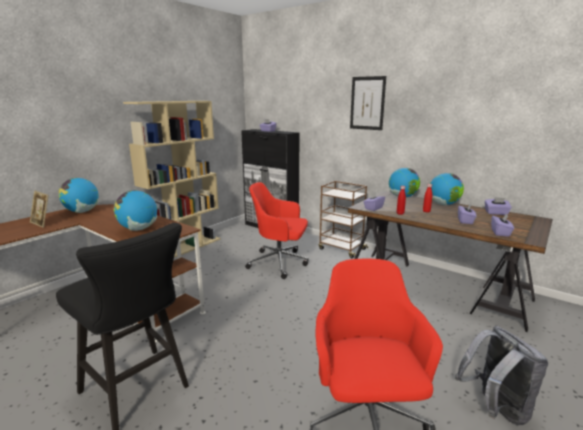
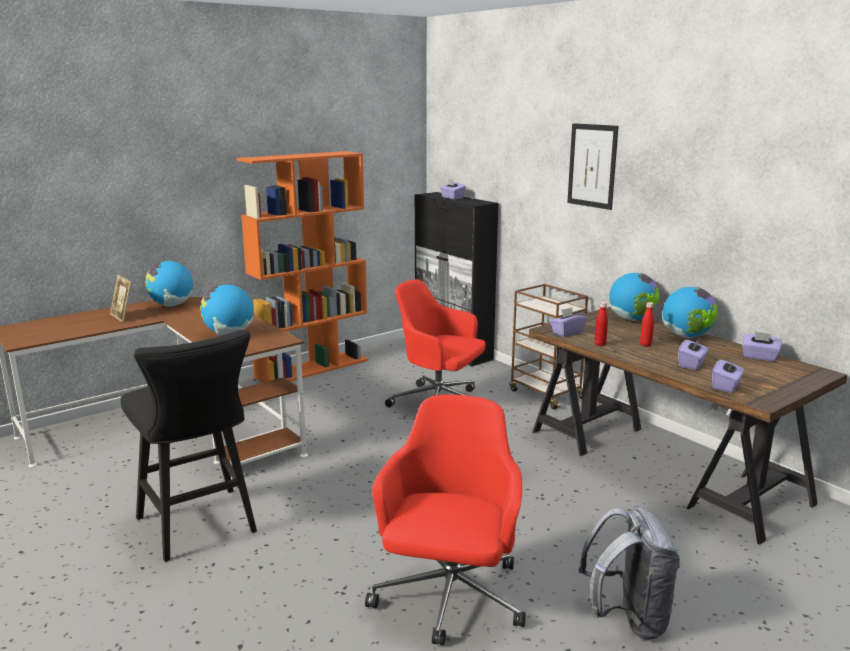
camera: 15 degrees right, 0 degrees up
(185, 247) = (312, 368): beige bookcase -> orange bookcase

